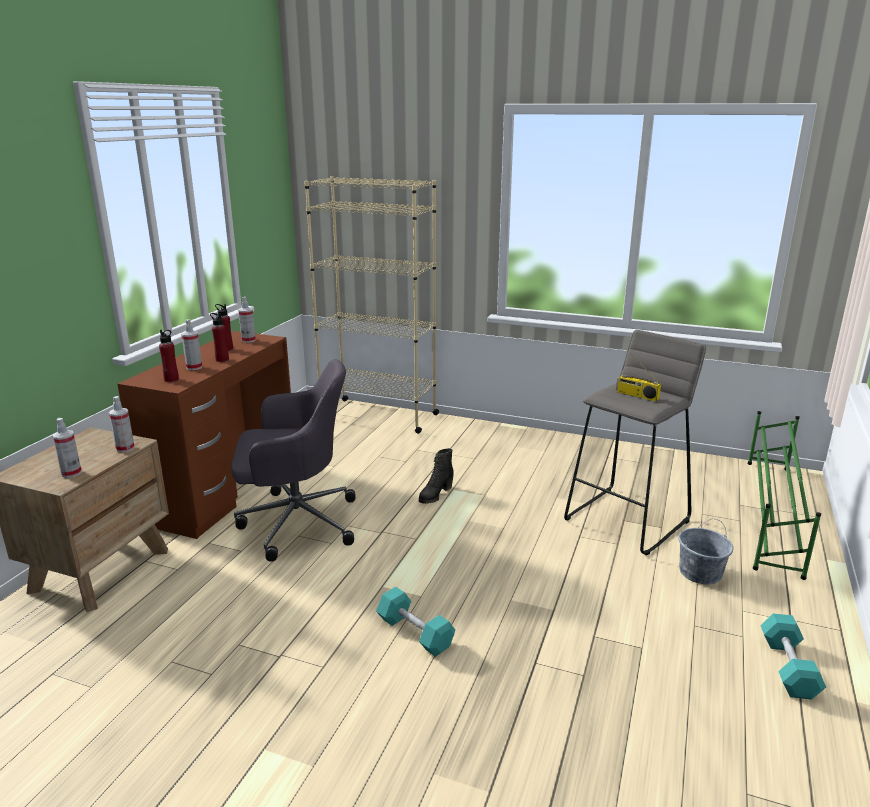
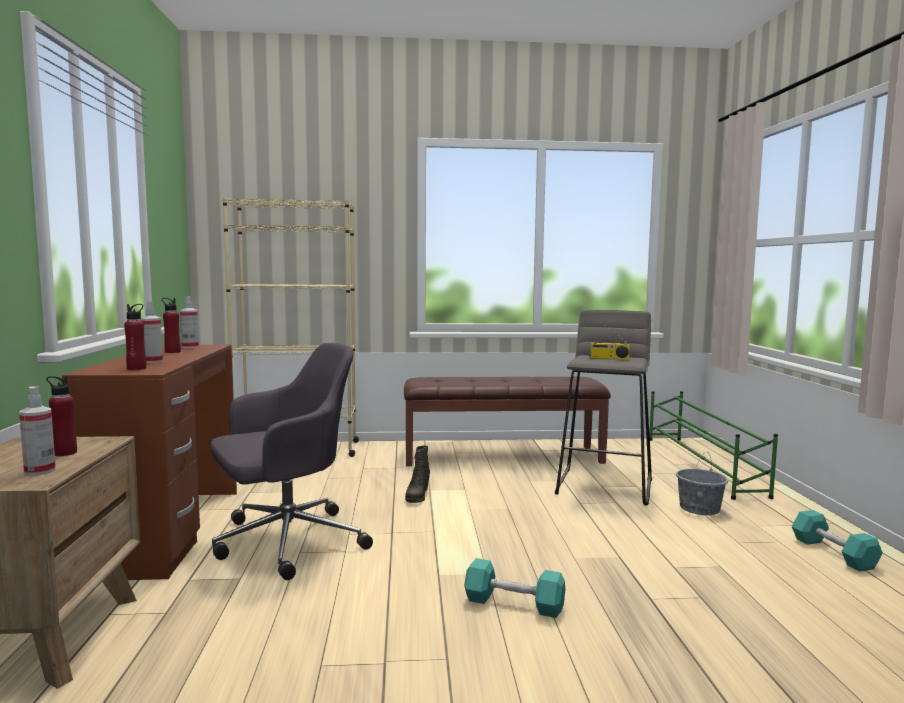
camera: 25 degrees left, 15 degrees down
(125, 448) = (97, 445): spray bottle -> none
(222, 359) = (180, 356): red bottle -> red bottle (64, 453)
(560, 457) = (502, 455): none -> brown bench

